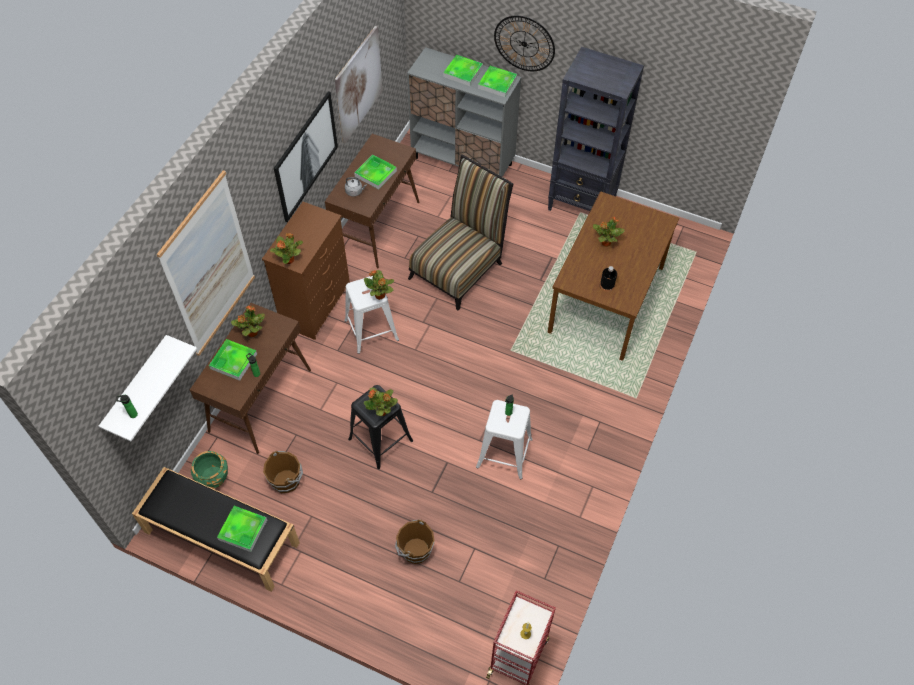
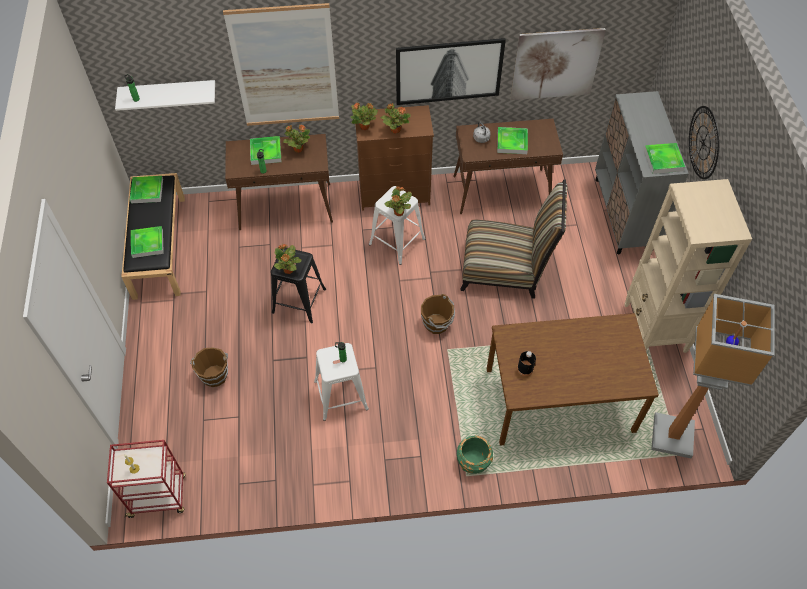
camera: 60 degrees right, 0 degrees up
(213, 478) = (204, 215): green planter -> green planter (473, 462)
(286, 480) = (227, 259): brown bucket -> brown bucket (437, 324)
(463, 72) = (653, 130): tray -> tray (147, 191)
(582, 204) = (655, 329): black bookcase -> beige bookcase
(605, 243) = (574, 345): potted plant -> potted plant (395, 130)
(677, 248) = (671, 435): none -> floor lamp

